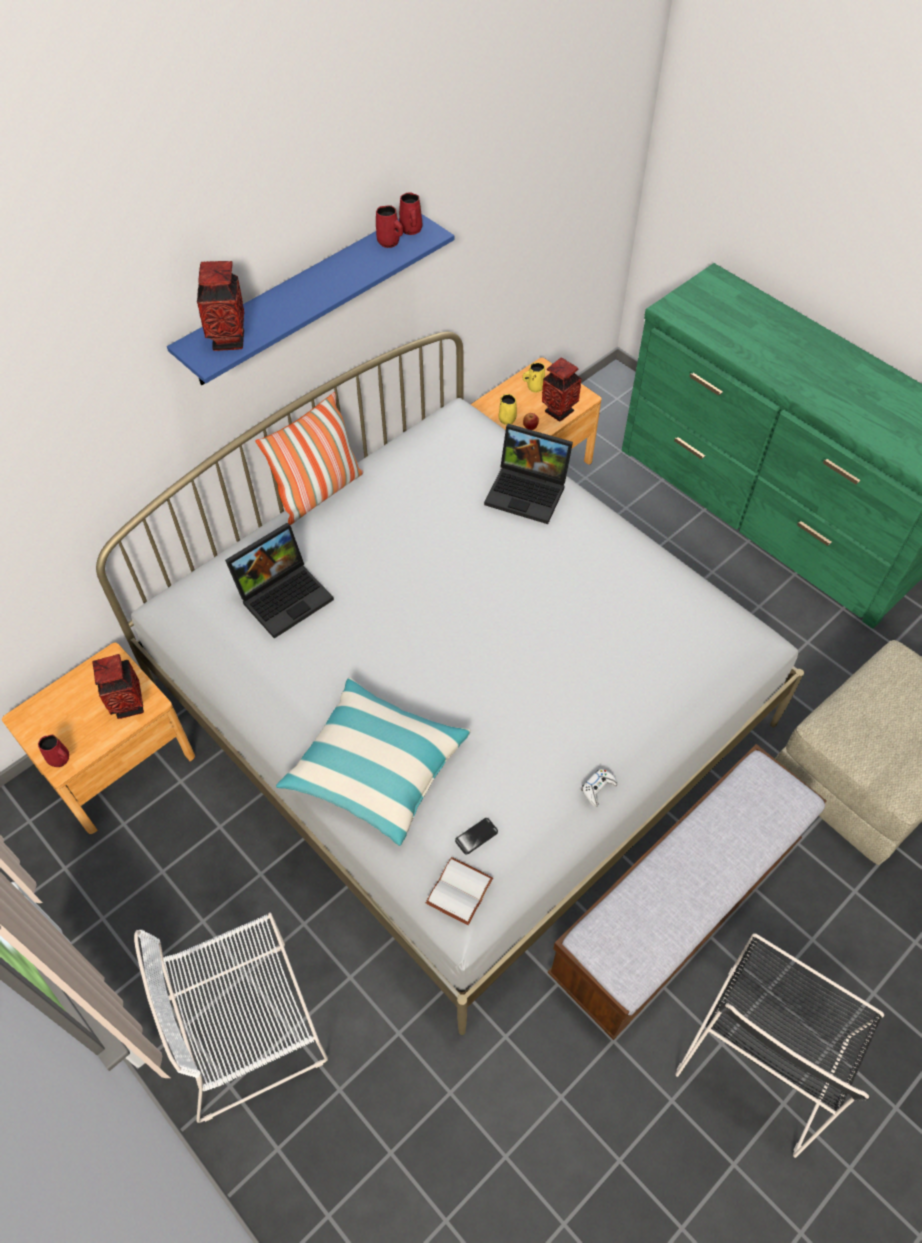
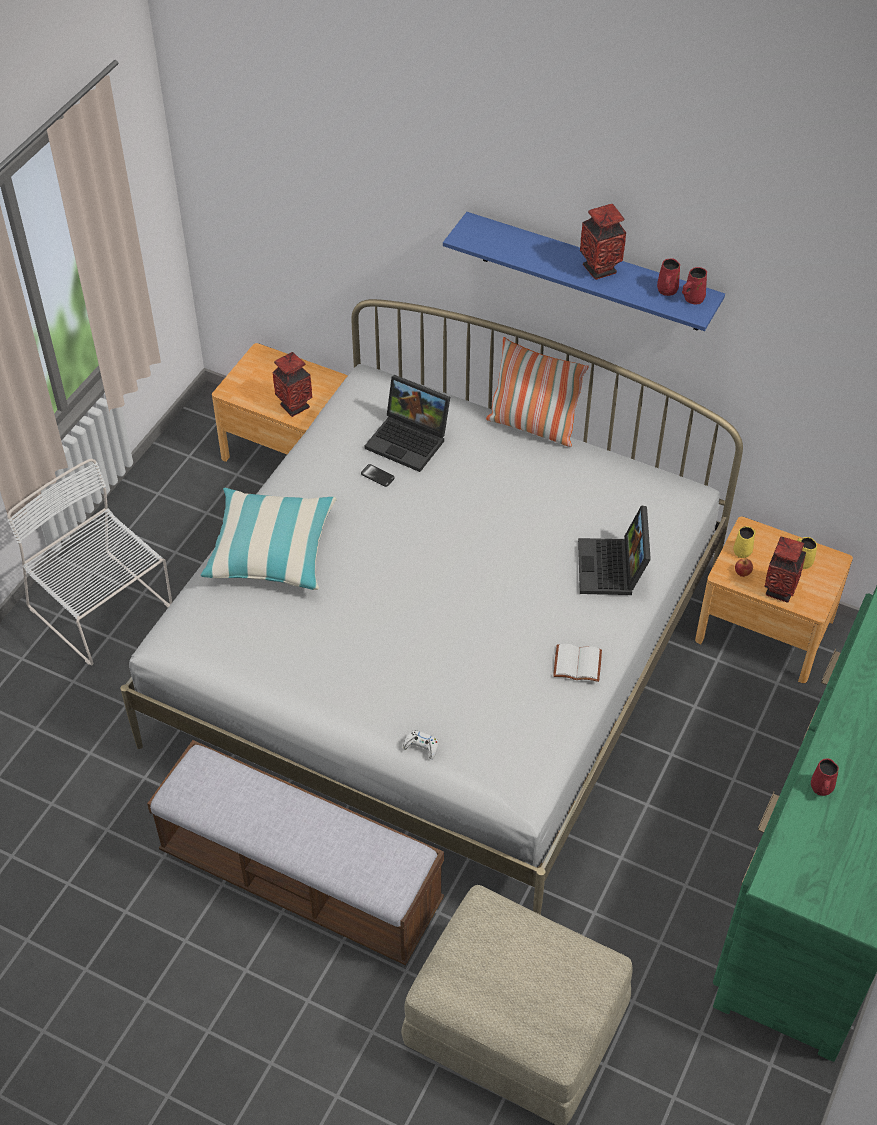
camera: 70 degrees right, 5 degrees down
(60, 759) = (234, 388): red mug -> red mug (821, 788)
(229, 340) = (490, 240): vase -> vase (600, 269)
(460, 893) = (183, 633): white book -> white book (576, 665)
(476, 836) = (234, 629): phone -> phone (377, 476)
(598, 789) = (308, 699): white game controller -> white game controller (421, 746)
(765, 1050) = (188, 977): black chair -> none

